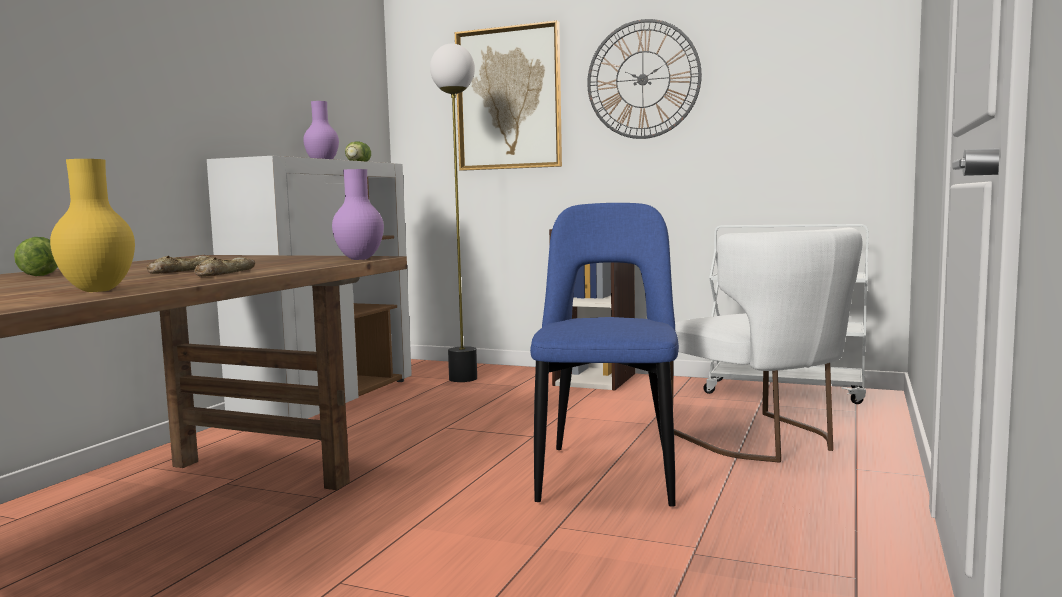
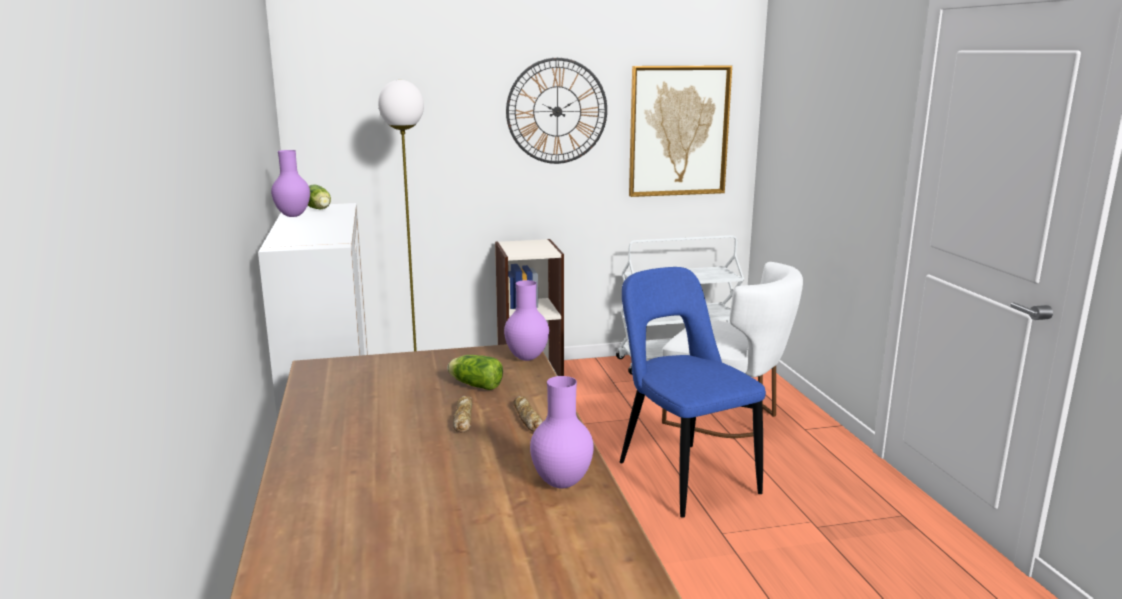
camera: 35 degrees left, 10 degrees up
(41, 274) = (332, 454): lettuce -> lettuce (474, 385)
(99, 290) = (561, 483): yellow vase -> purple vase
(509, 98) = (425, 121): picture -> picture (678, 131)

